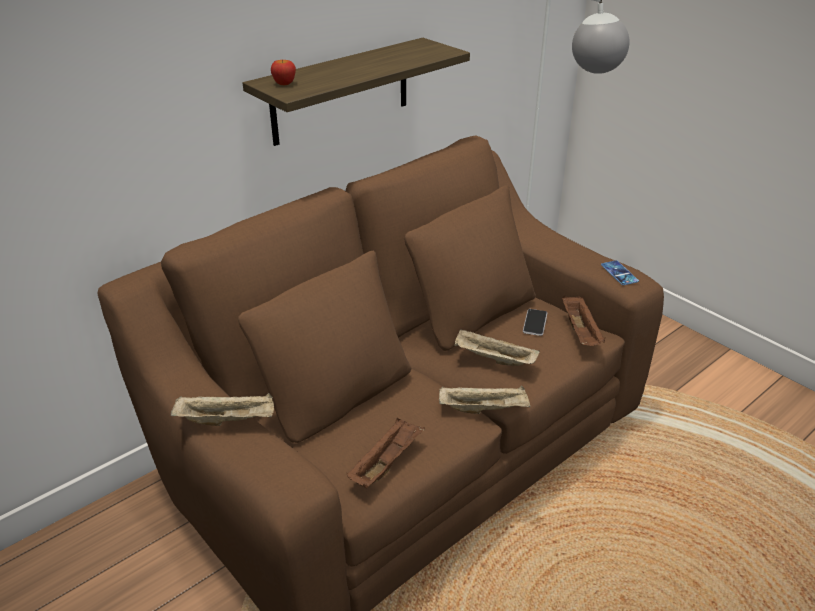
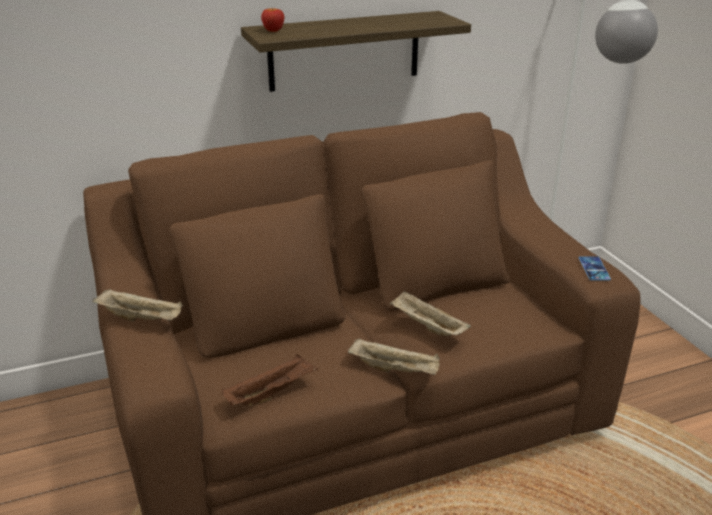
camera: 20 degrees right, 5 degrees down
(535, 323) = (490, 303): phone -> none
(581, 332) = (535, 321): brown tray -> none

